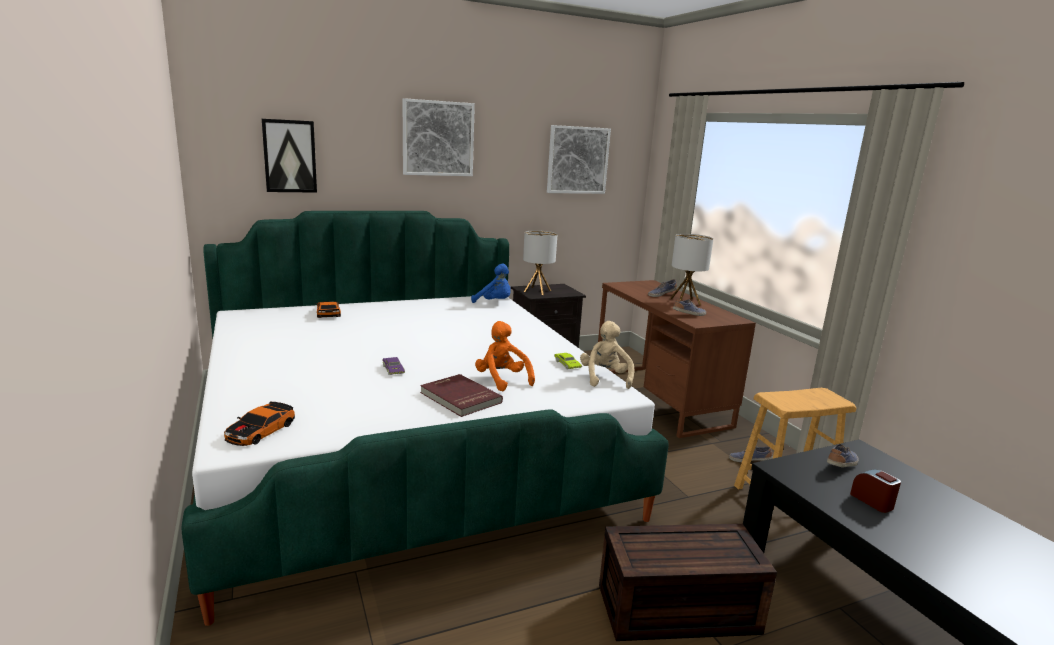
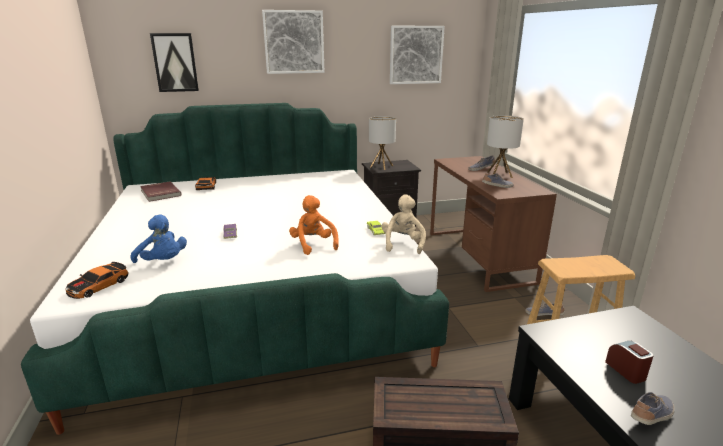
camera: 10 degrees right, 5 degrees up
(459, 398) = (270, 260): red book -> red book (160, 193)
(494, 302) = (341, 176): blue plush toy -> blue plush toy (163, 262)
(842, 465) = (607, 331): shoe -> shoe (652, 416)

